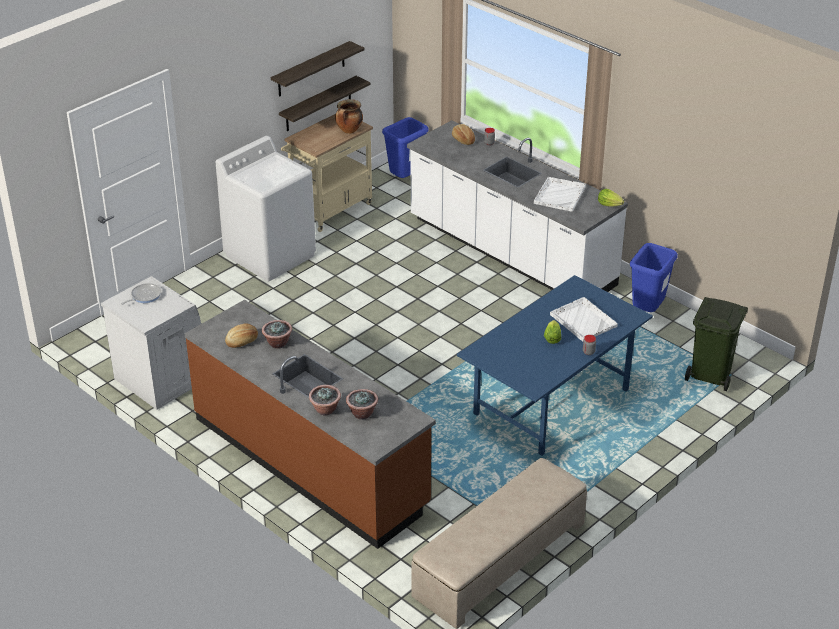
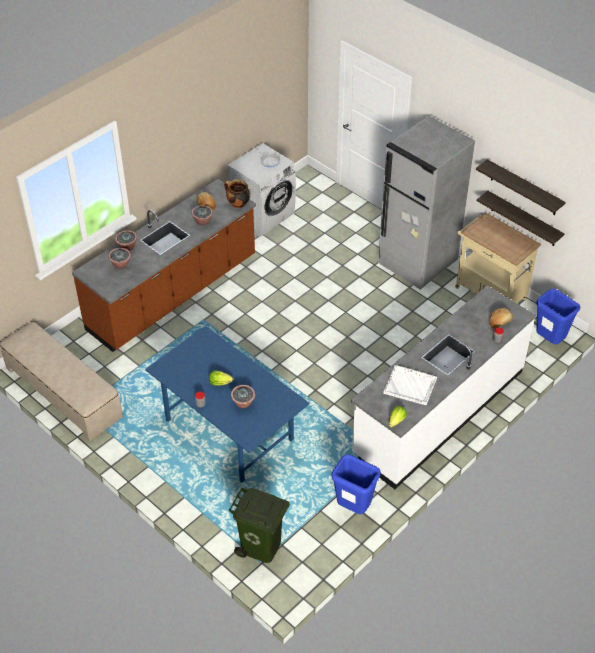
camera: 90 degrees right, 10 degrees up
(270, 255) = (418, 261): white washing machine -> grey fridge
(349, 131) = (506, 250): cooking pot -> cooking pot (238, 204)
(583, 320) = (243, 403): white tray -> potted plant

